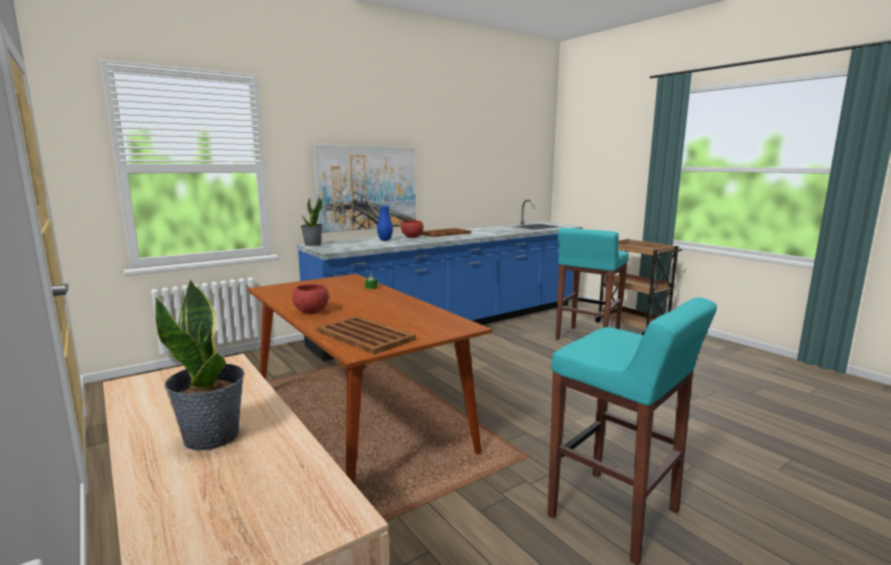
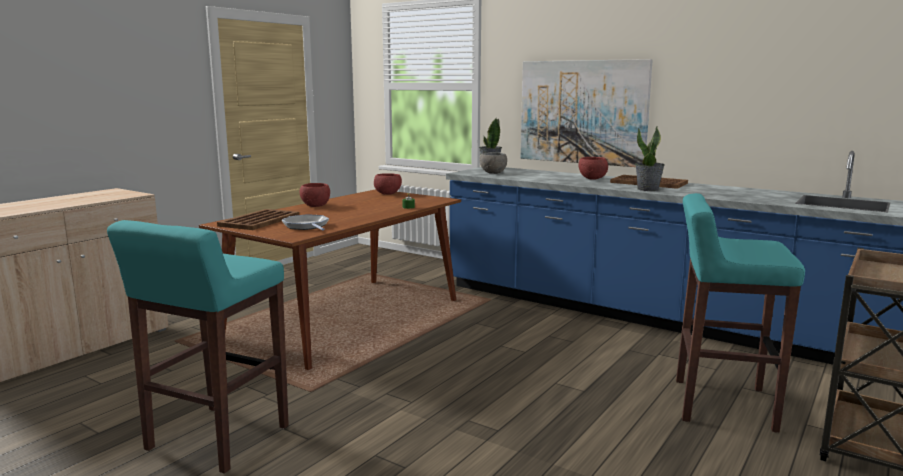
camera: 70 degrees right, 0 degrees up
(212, 436) = (42, 204): potted plant -> potted plant (648, 189)
(287, 287) = (387, 194): none -> red bowl
(346, 246) = (493, 173): none -> grey bowl
(385, 240) = (552, 176): blue vase -> none
(420, 320) = (307, 226): none -> frying pan

